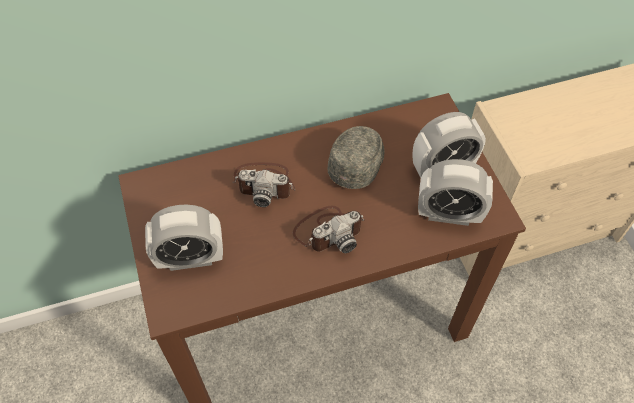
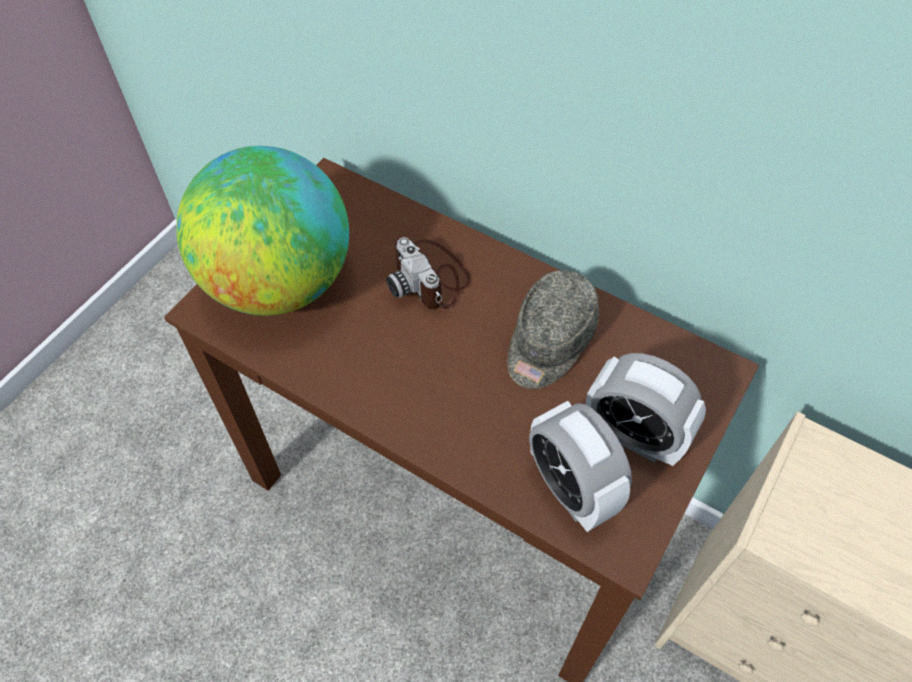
camera: 50 degrees right, 0 degrees up
(190, 258) = (279, 282): alarm clock -> globe
(328, 231) = (426, 379): camera -> none
(358, 162) = (548, 342): grey cap -> grey cap turned 135 degrees clockwise

